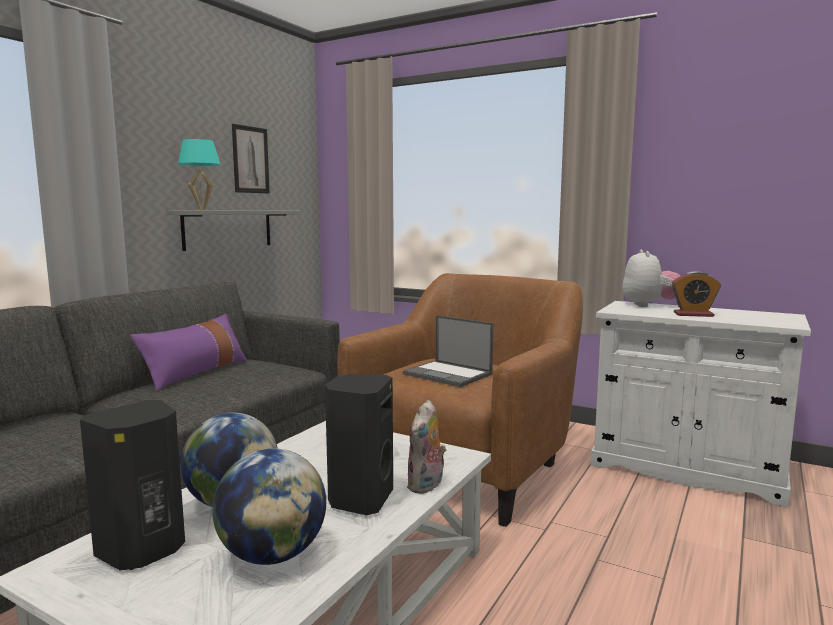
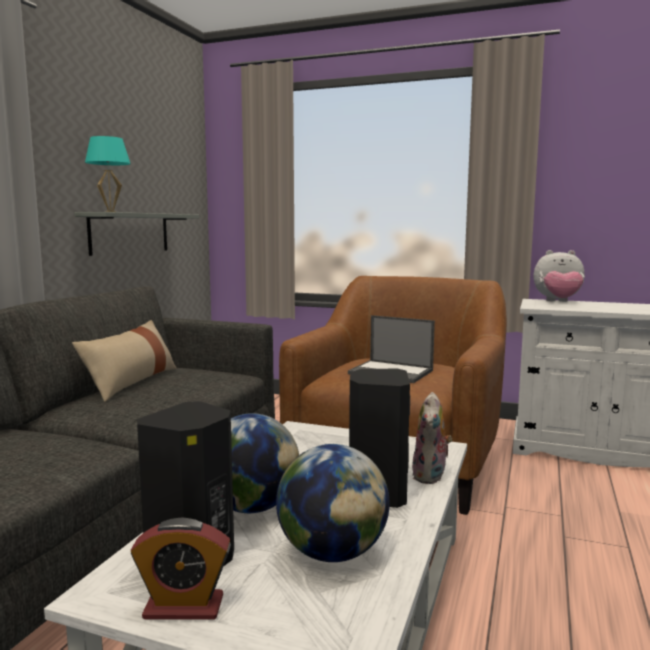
camera: 10 degrees left, 0 degrees up
(196, 373) = (131, 382): purple pillow -> beige pillow
(250, 160) = (149, 161): picture -> none
(649, 305) = (558, 302): plush toy -> plush toy turned 105 degrees clockwise
(693, 314) = (606, 308): alarm clock -> alarm clock (183, 607)

